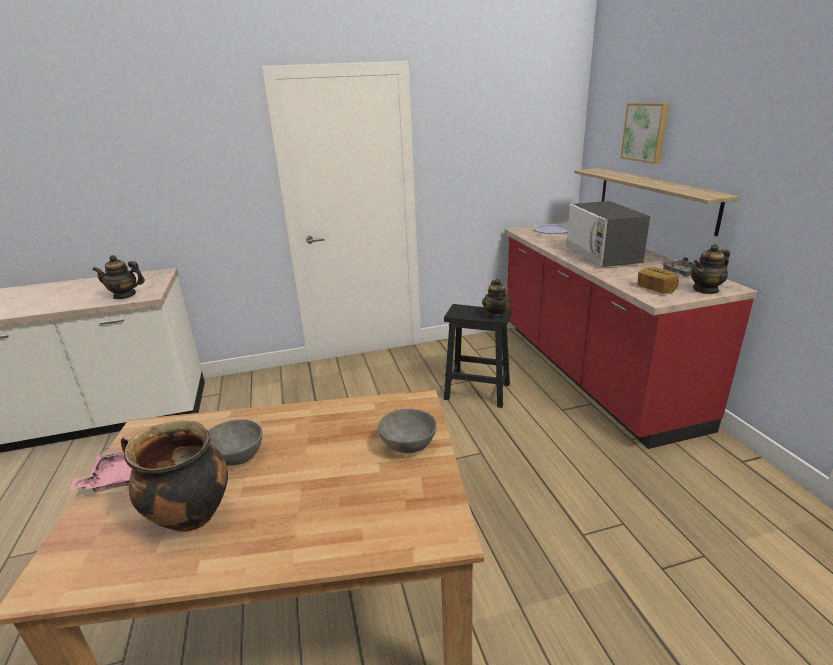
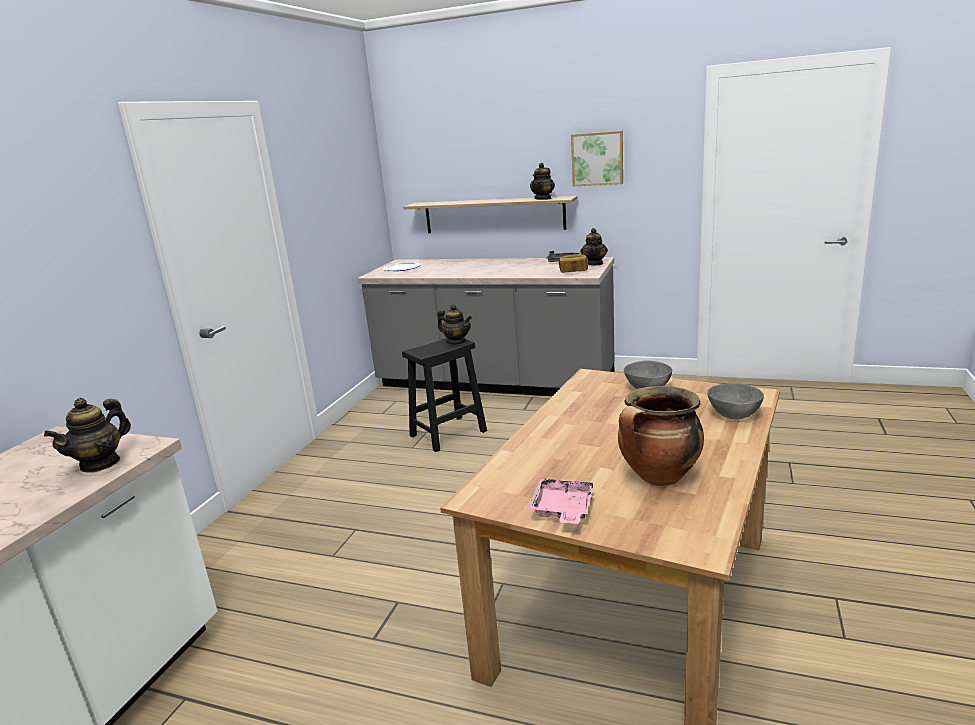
camera: 55 degrees left, 5 degrees down
(236, 457) = (589, 452): grey bowl -> grey bowl (733, 415)
(590, 372) = (494, 383): red counter -> grey counter
(602, 256) = (489, 268): microwave -> none
(646, 132) = (468, 162): picture -> picture (597, 158)
(690, 191) = (543, 198): none -> teapot

